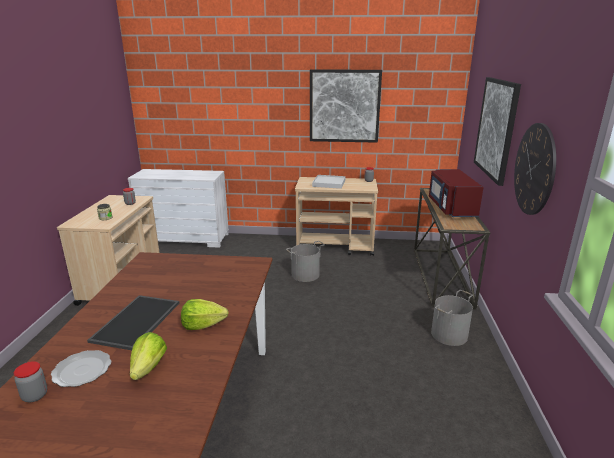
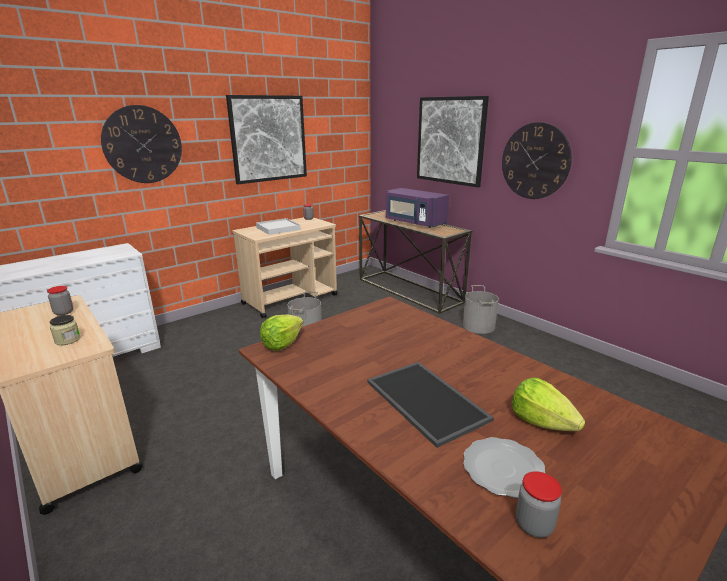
camera: 45 degrees left, 0 degrees up
(203, 325) = (484, 367): lettuce -> lettuce (282, 344)
(243, 104) = (143, 145): none -> wall clock
(451, 208) = (414, 222): red microwave -> purple microwave

